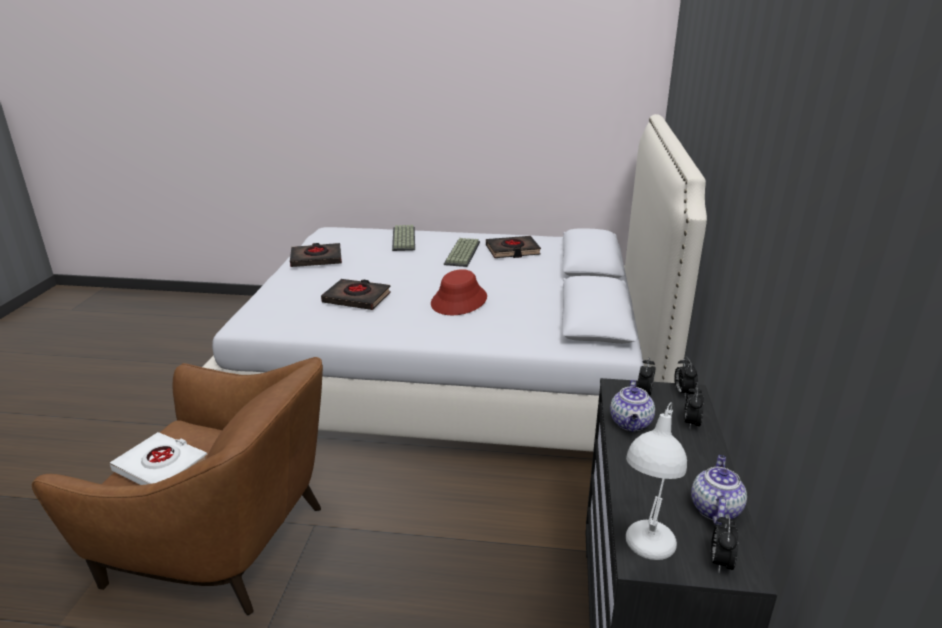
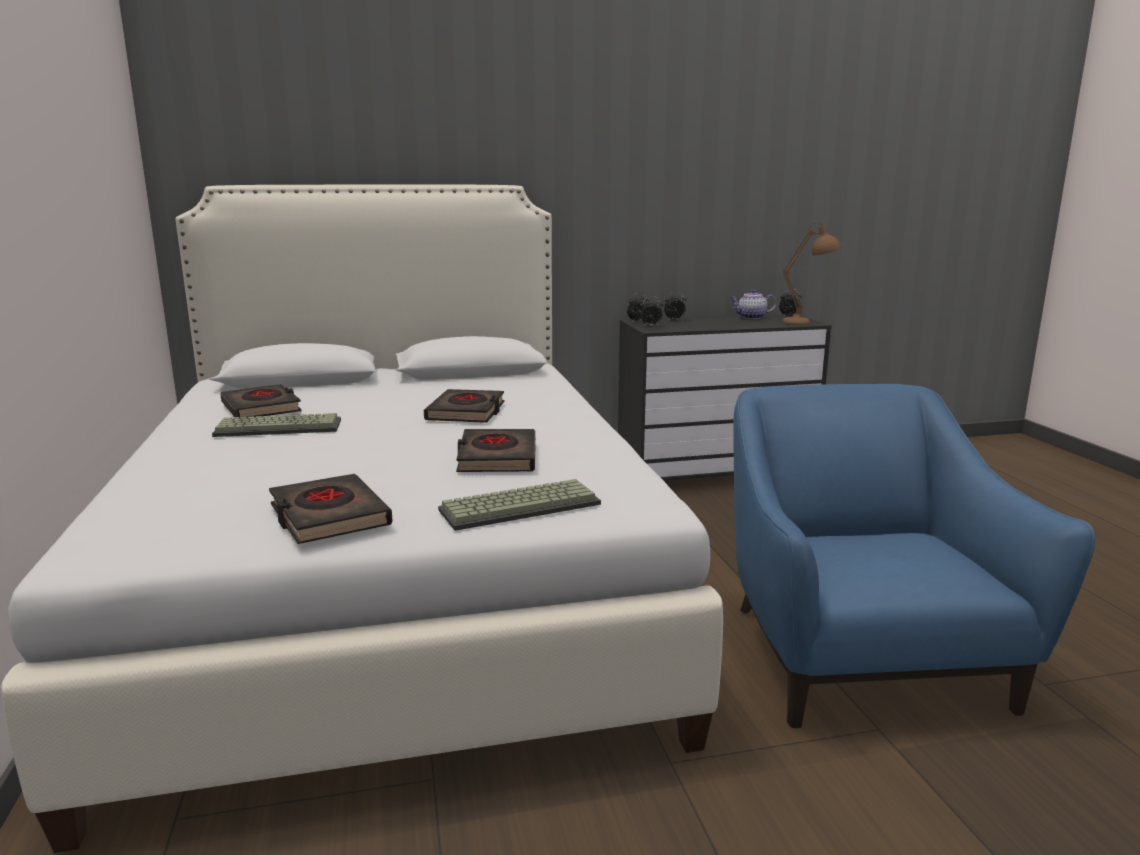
camera: 110 degrees left, 10 degrees down
(162, 467) = (916, 557): white book -> none
(222, 542) = (859, 656): brown armchair -> blue armchair
(405, 239) = (199, 468): keyboard -> keyboard (520, 506)
(459, 301) = (466, 412): red hat -> black book
(631, 423) = (694, 327): teapot -> none
(644, 555) = (808, 323): white table lamp -> brown table lamp

